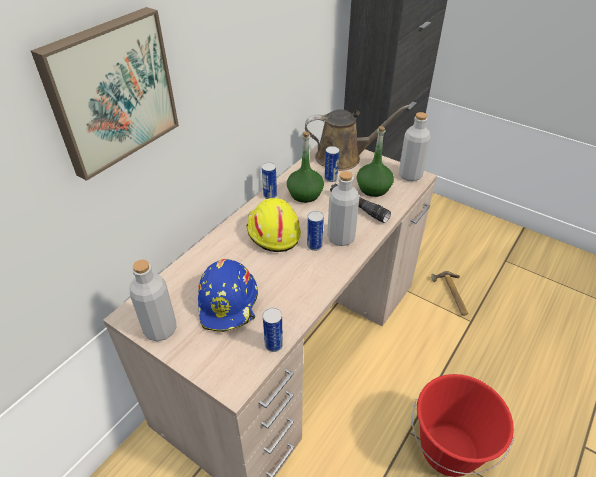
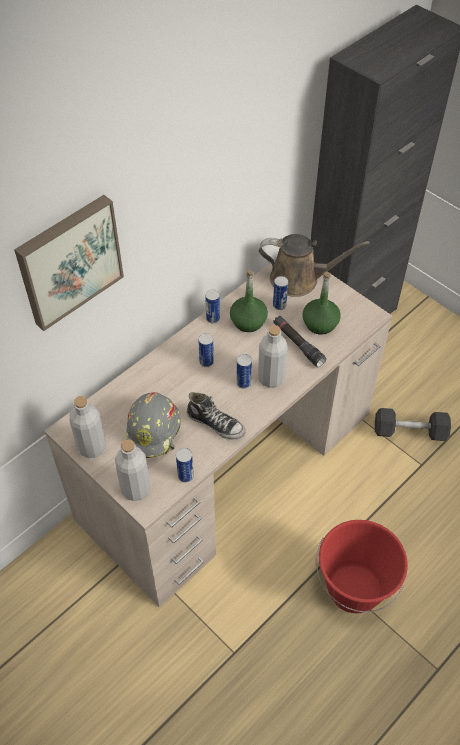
camera: 10 degrees right, 10 degrees up
(229, 303) = (154, 431): blue hard hat -> grey hard hat
(272, 232) = (206, 362): yellow hard hat -> can
(295, 287) = (216, 424): none -> shoe
(410, 175) = (363, 312): grey bottle -> grey bottle (136, 489)
(451, 295) = (409, 431): hammer -> grey dumbbell

